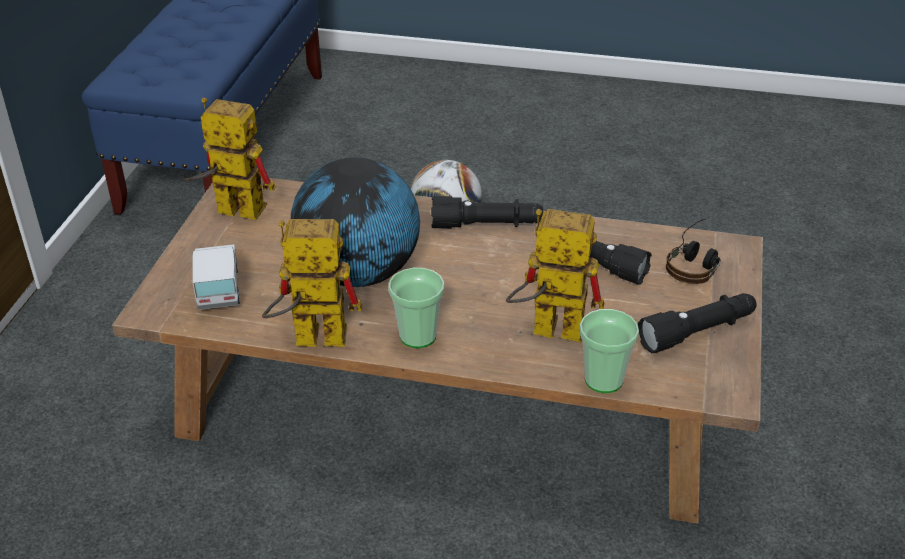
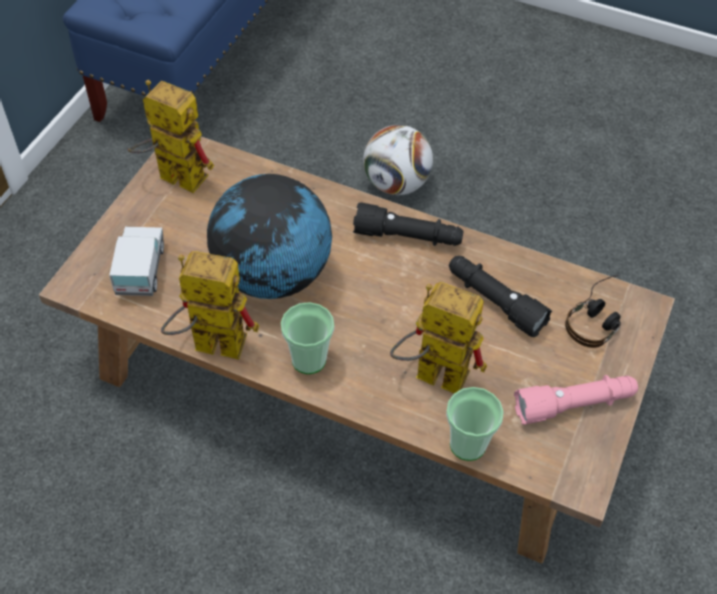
camera: 10 degrees right, 15 degrees up
(698, 332) = (574, 405): black flashlight -> pink flashlight

